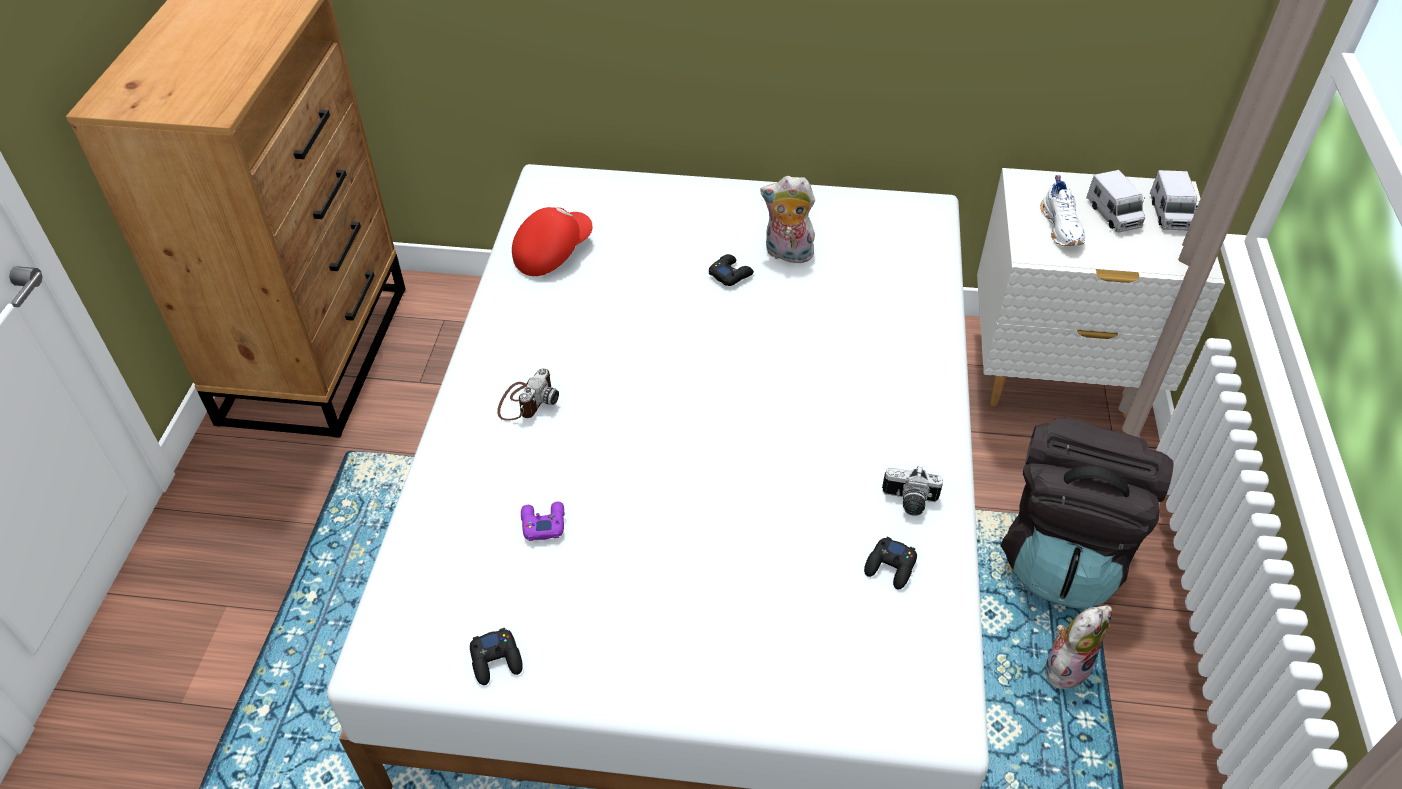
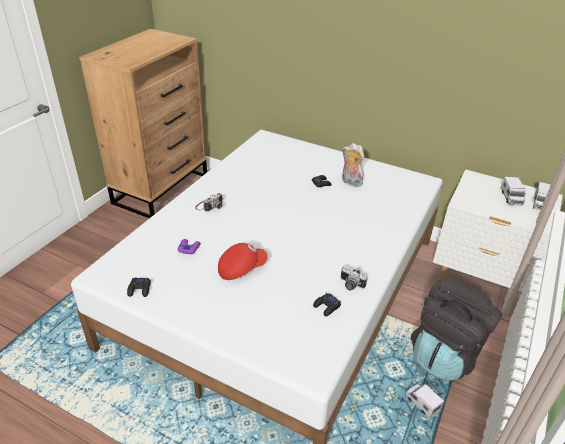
camera: 20 degrees right, 10 degrees down
(552, 253) = (252, 159): red cap -> red cap (241, 268)
(1062, 227) = (482, 197): white shoe -> none
(1066, 666) = (422, 403): plush toy -> toy truck

